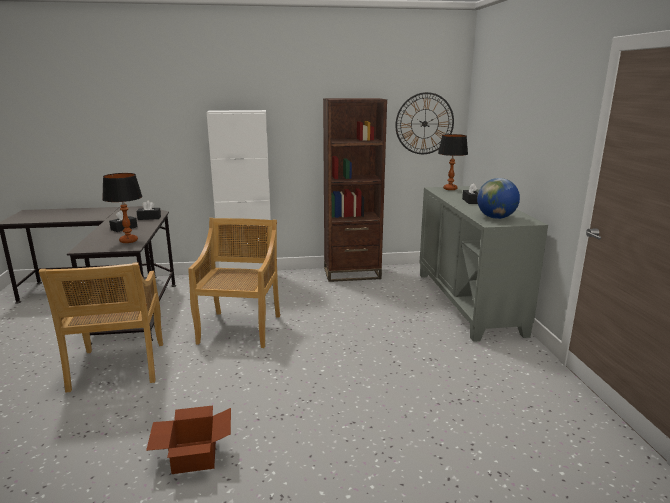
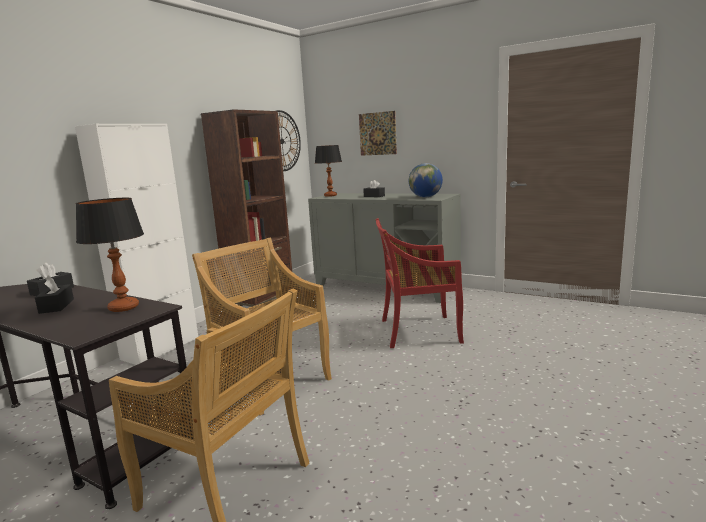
camera: 50 degrees left, 5 degrees down
(193, 456) = (487, 468): cardboard box -> none
(388, 352) = (418, 331): none -> red chair
(506, 129) = (377, 133): none -> picture

